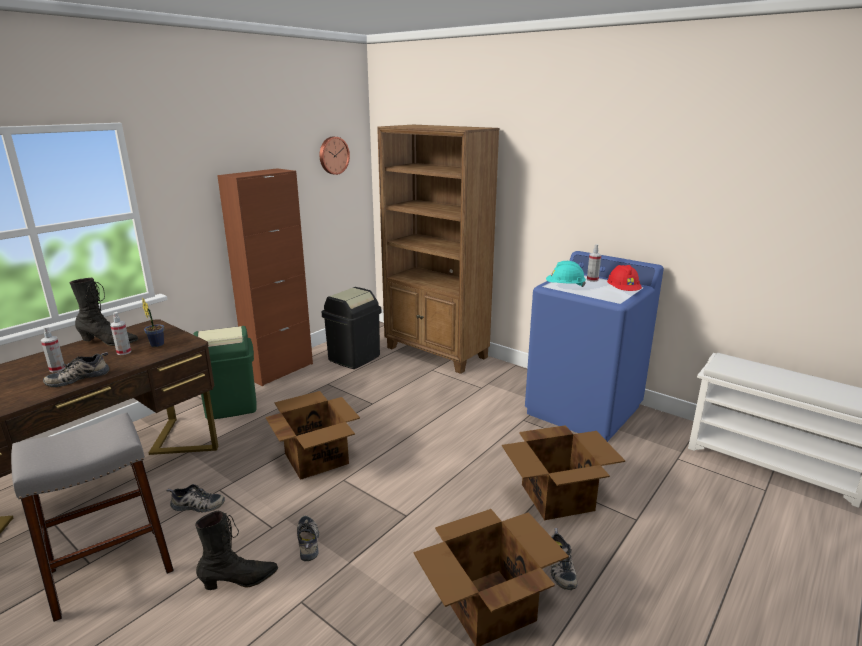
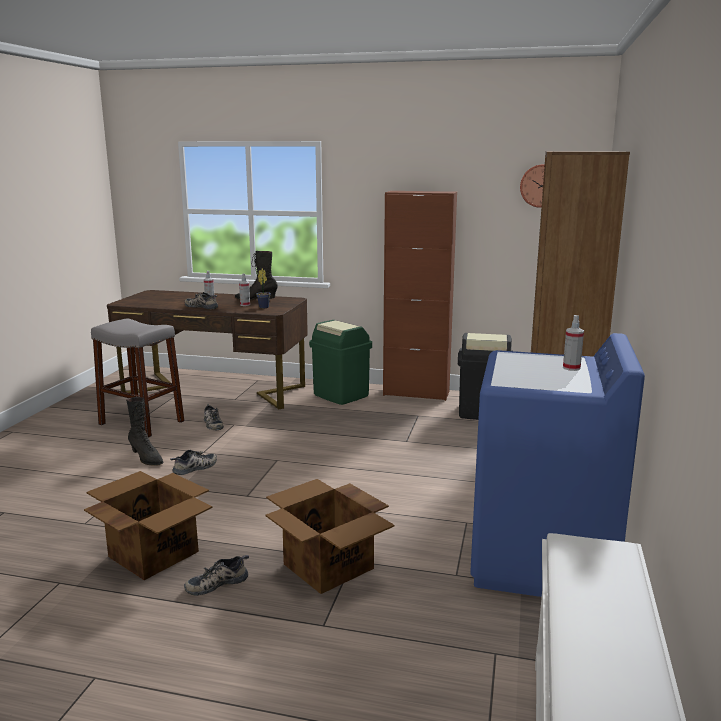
camera: 65 degrees right, 5 degrees down
(109, 342) = (256, 299): black boot -> black boot turned 120 degrees clockwise
(316, 458) = (298, 442): cardboard box -> none
(565, 287) = (514, 359): turquoise hard hat -> none
(623, 291) = (547, 384): red hard hat -> none

